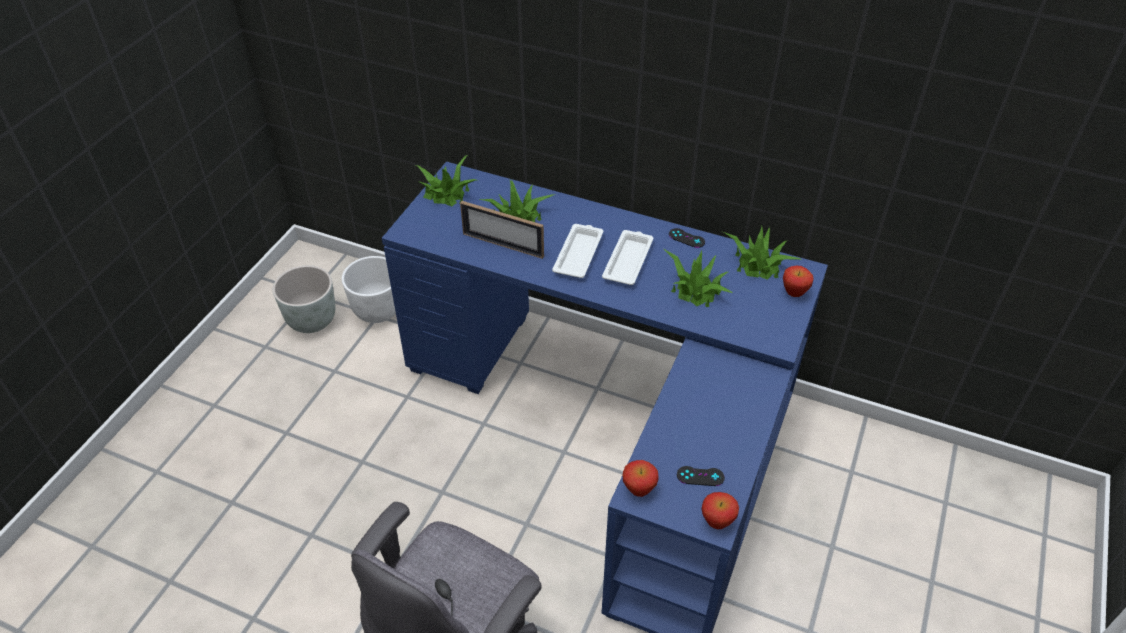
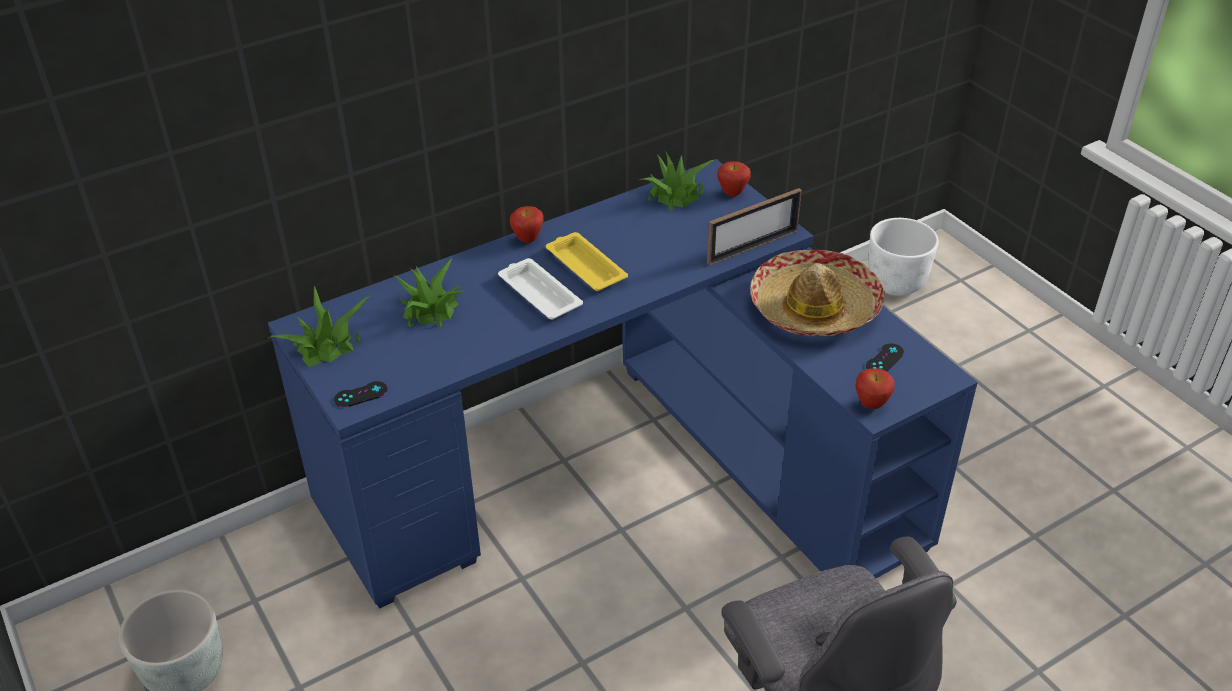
camera: 55 degrees left, 5 degrees down
(378, 311) = (248, 596): white planter -> white planter (896, 284)
(503, 245) = (464, 339): picture frame -> picture frame (752, 247)
(628, 260) = (585, 266): white tray -> yellow tray
(686, 238) = (594, 217): black game controller -> black game controller (360, 394)
(695, 289) = (669, 244): potted plant -> none
(717, 522) = (943, 374): apple -> apple (528, 240)
(720, 406) = (814, 307): none -> hat

